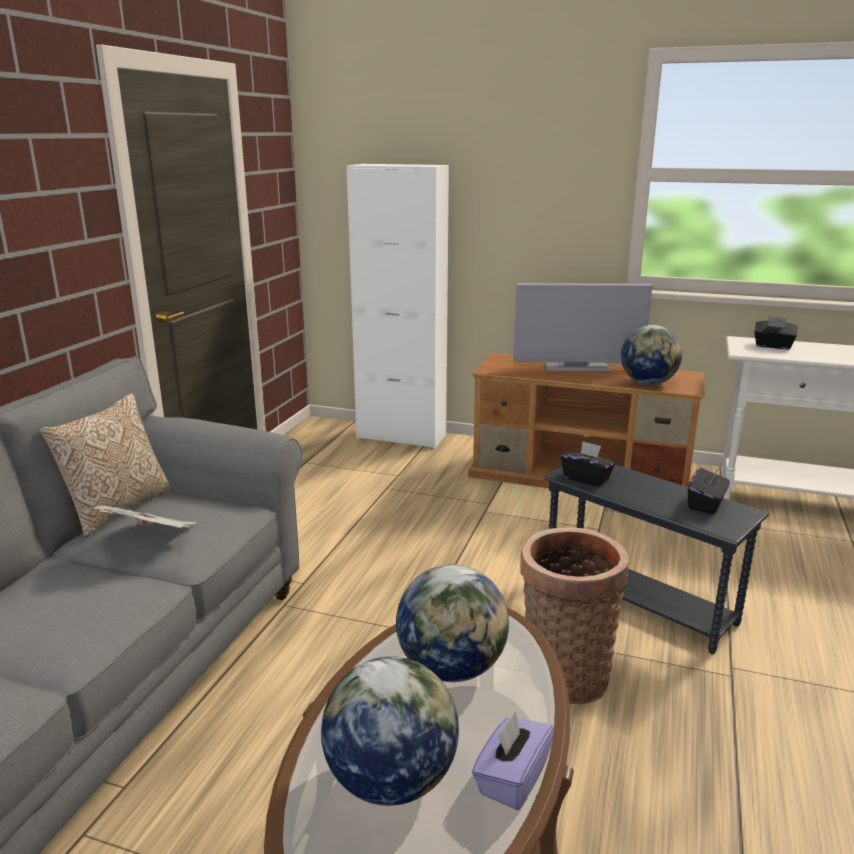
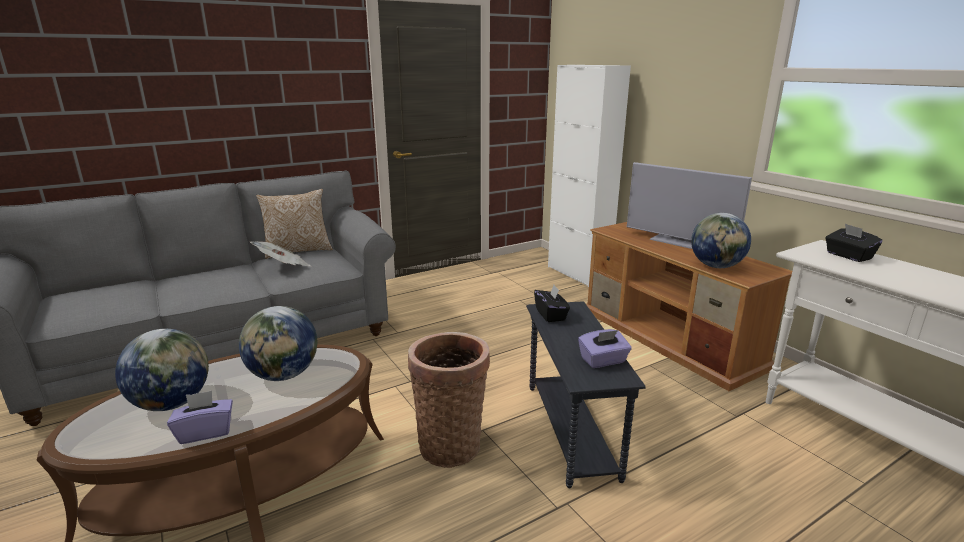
camera: 40 degrees right, 0 degrees up
(706, 504) = (603, 361): black tissue box -> purple tissue box

